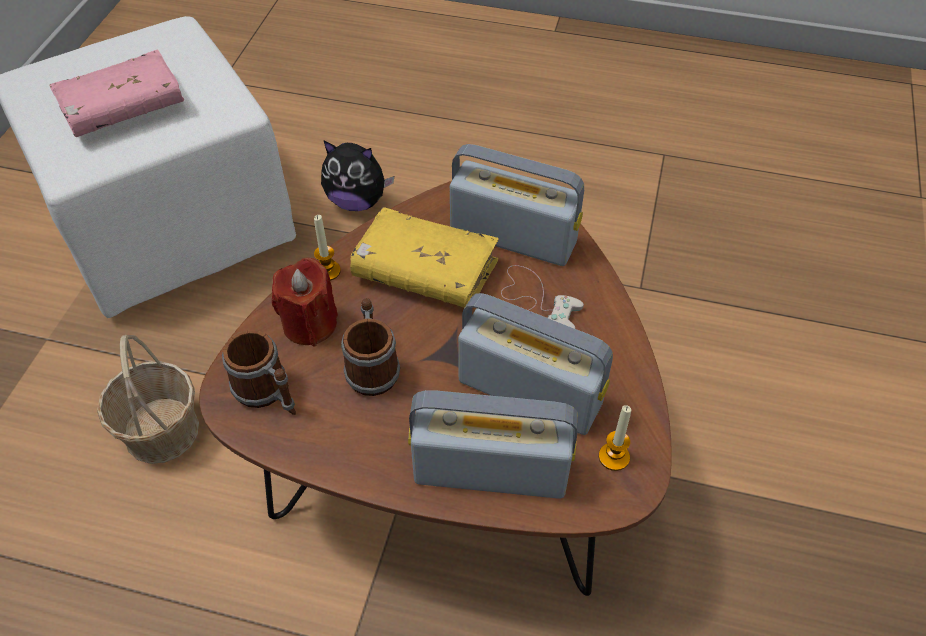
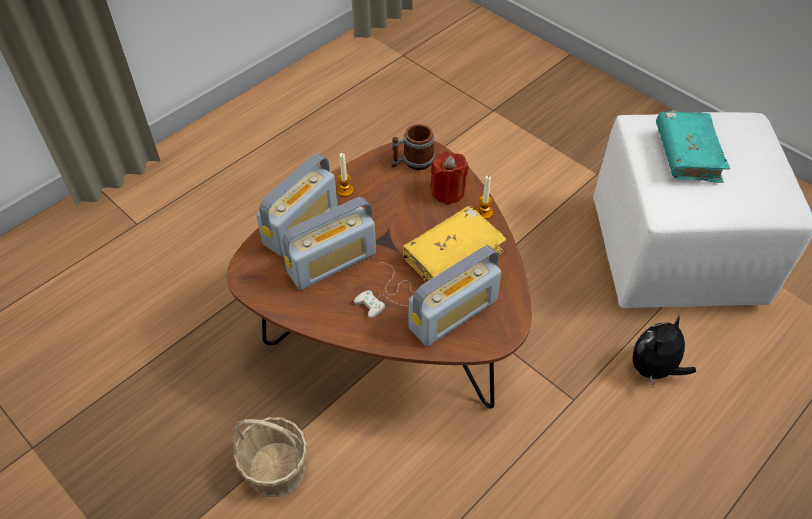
camera: 120 degrees right, 0 degrees up
(123, 108) = (687, 154): pink book -> turquoise book
(161, 432) = (497, 204): basket -> basket (276, 469)
(372, 367) = (399, 206): mug -> none
(614, 457) = (266, 278): candle -> candle (345, 190)

